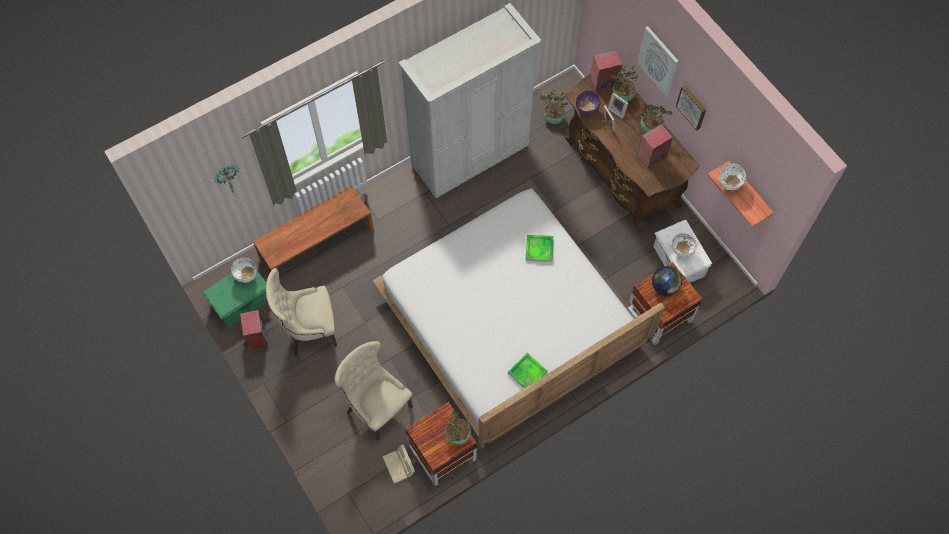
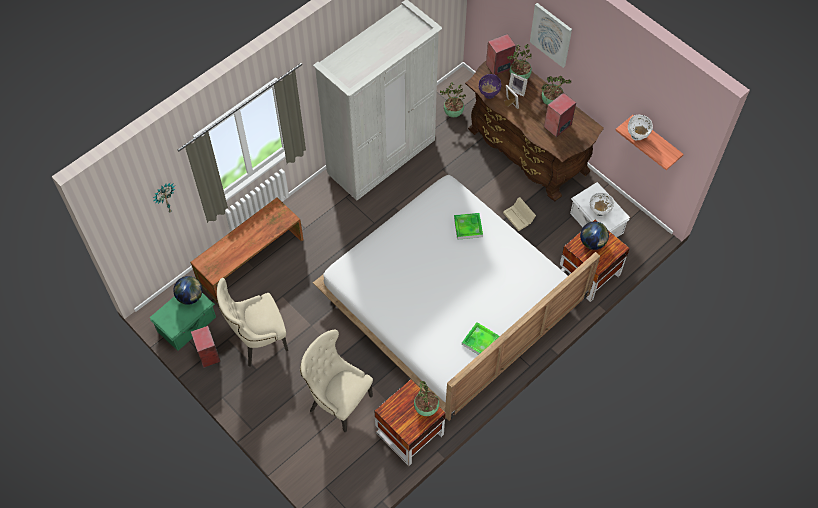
camera: 10 degrees left, 5 degrees down
(247, 276) = (190, 297): white bowl -> globe
(399, 466) = (371, 453): beige storage box -> beige storage box (519, 217)
(692, 106) = (590, 71): picture -> none

